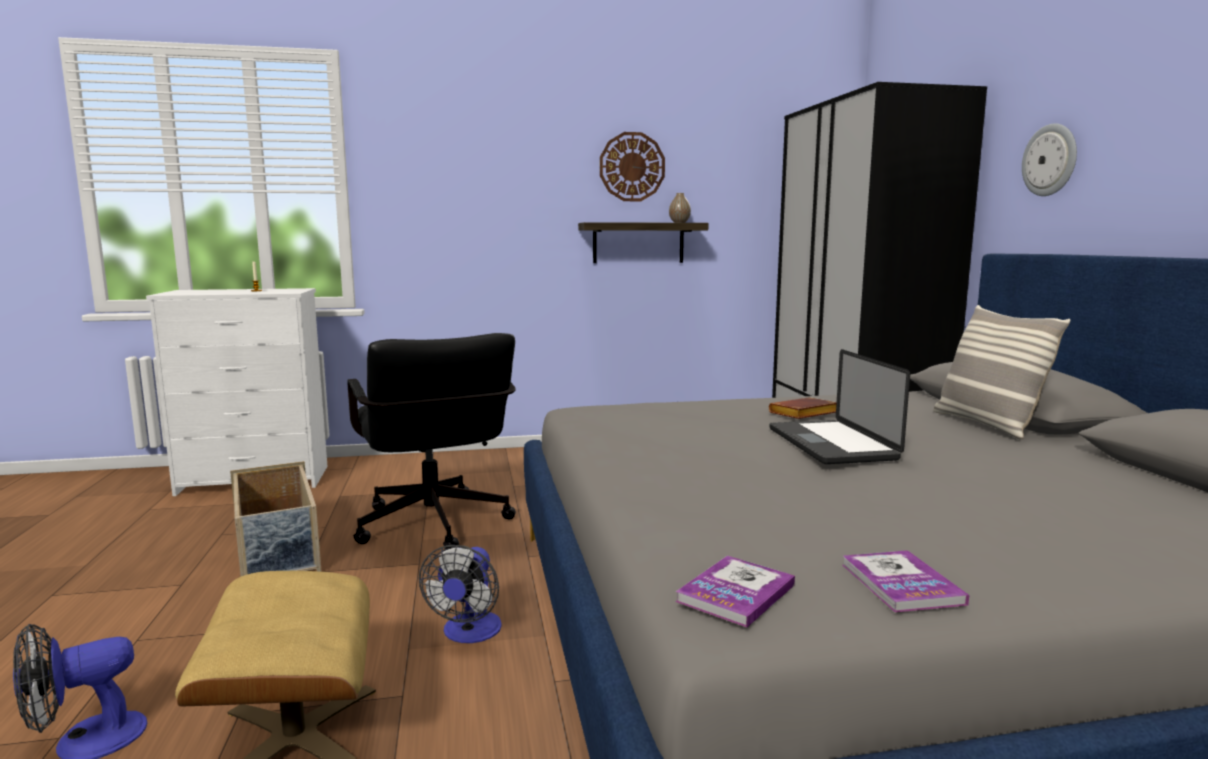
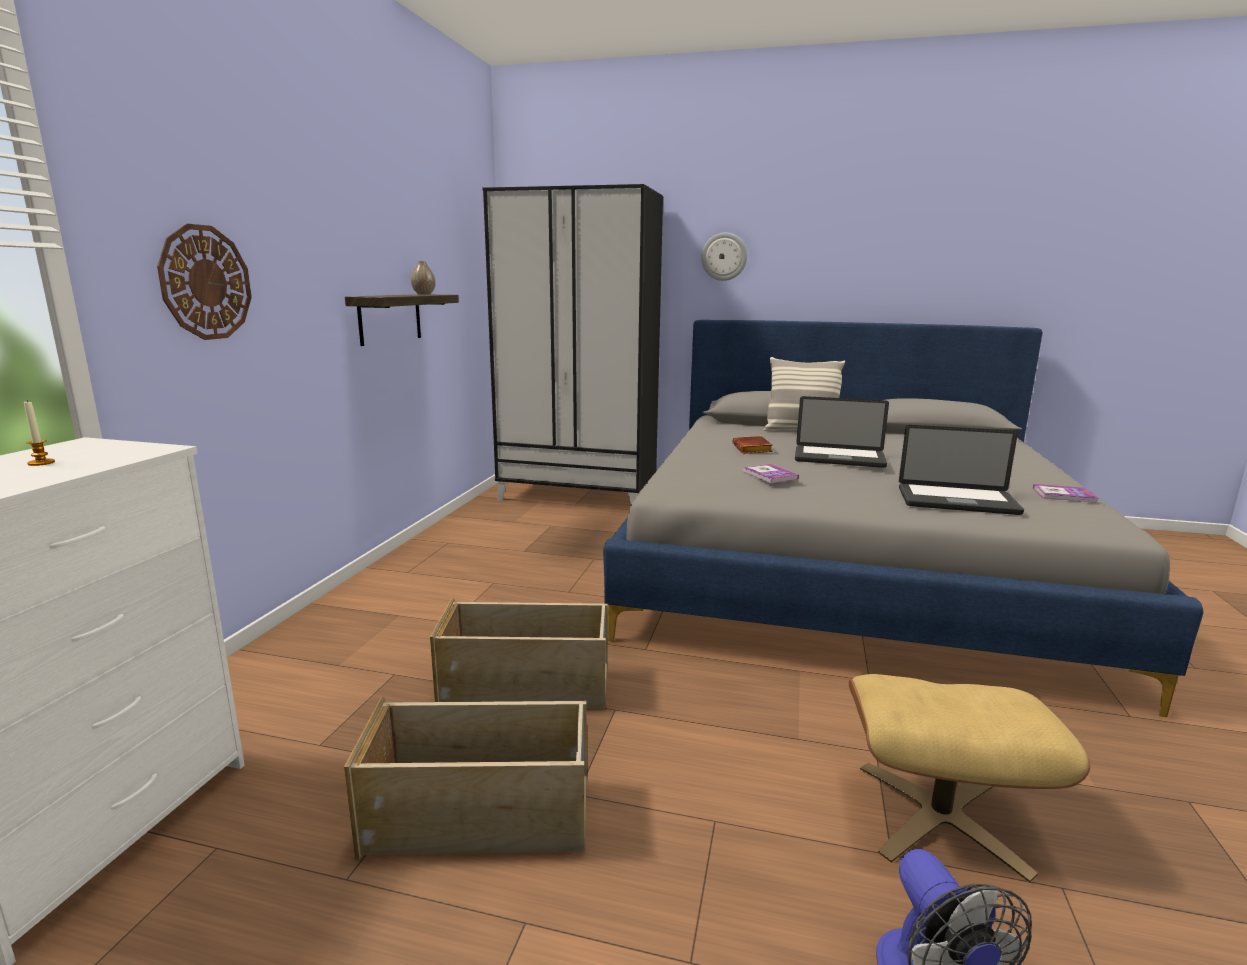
camera: 65 degrees left, 5 degrees up
(435, 528) = (527, 686): black office chair -> beige storage box
(469, 633) = (782, 703): fan -> none
(632, 167) = (378, 228): wall clock -> wall clock (205, 283)
(713, 507) = (957, 501): none -> laptop
(736, 593) = (1088, 520): book -> book (770, 475)

